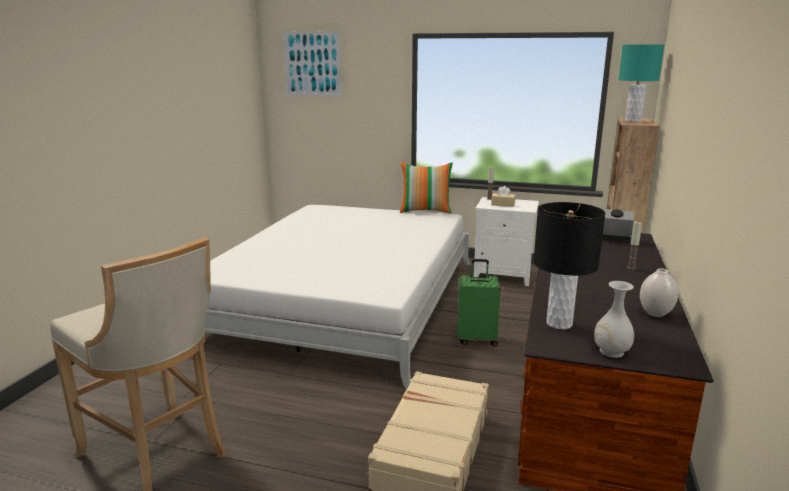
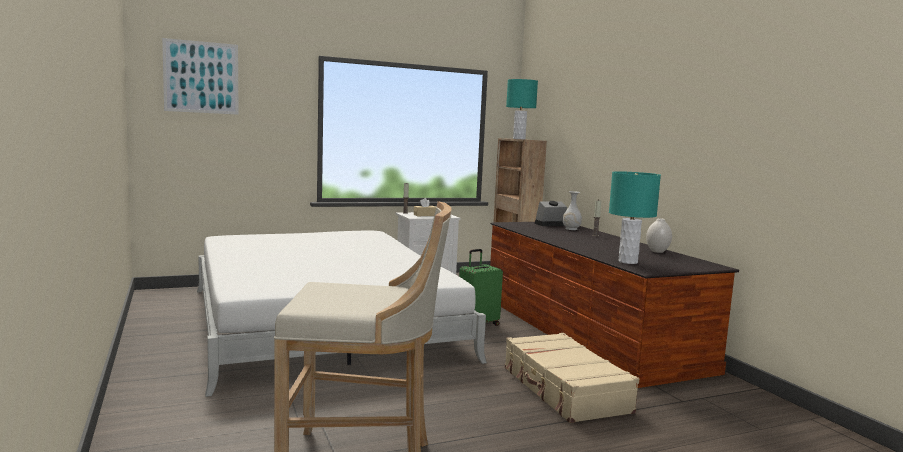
camera: 40 degrees left, 10 degrees down
(425, 211) = (347, 230): pillow -> none
(558, 323) = (627, 262): black table lamp -> turquoise table lamp
(611, 351) = (679, 267): white vase -> white vase (571, 229)

